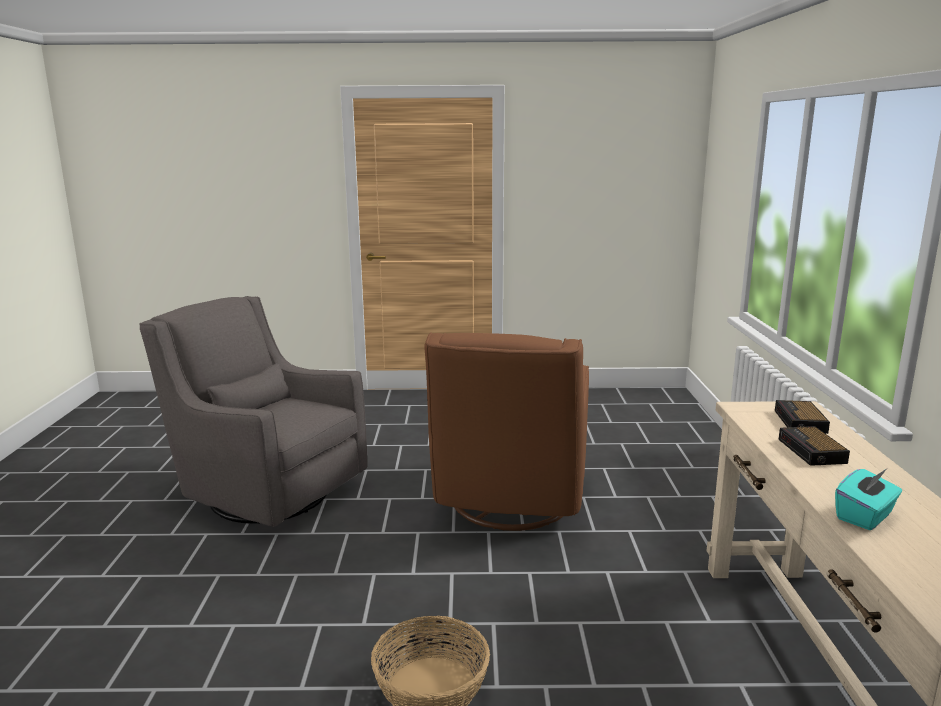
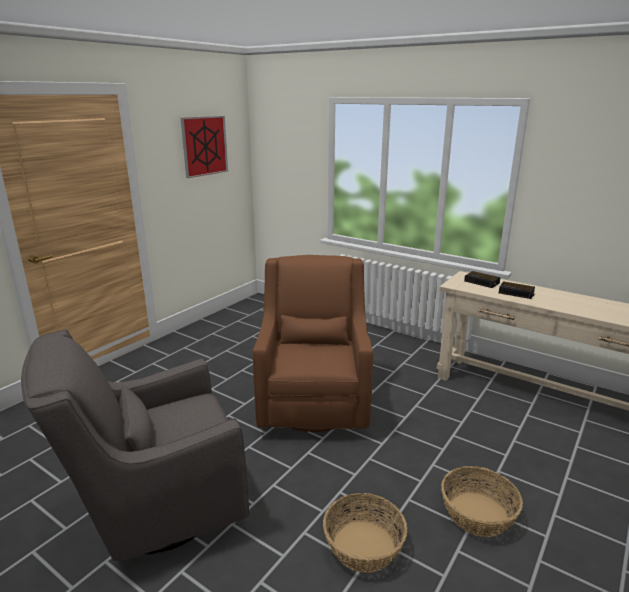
camera: 55 degrees left, 5 degrees up
(305, 616) = (363, 545): none -> basket
(509, 503) = (314, 403): brown armchair -> brown armchair turned 135 degrees counterclockwise
(614, 164) = (204, 146): none -> picture
(865, 516) = (586, 310): turquoise tissue box -> none

